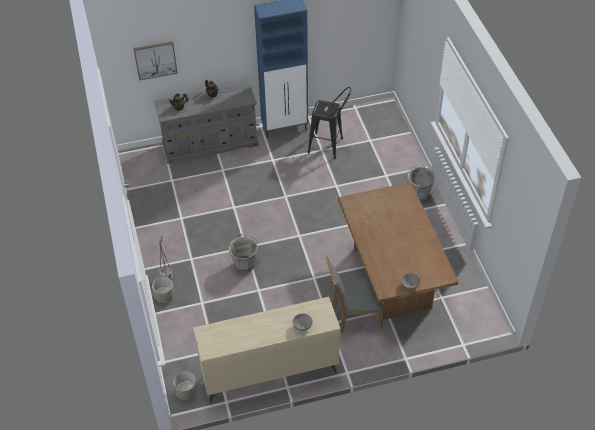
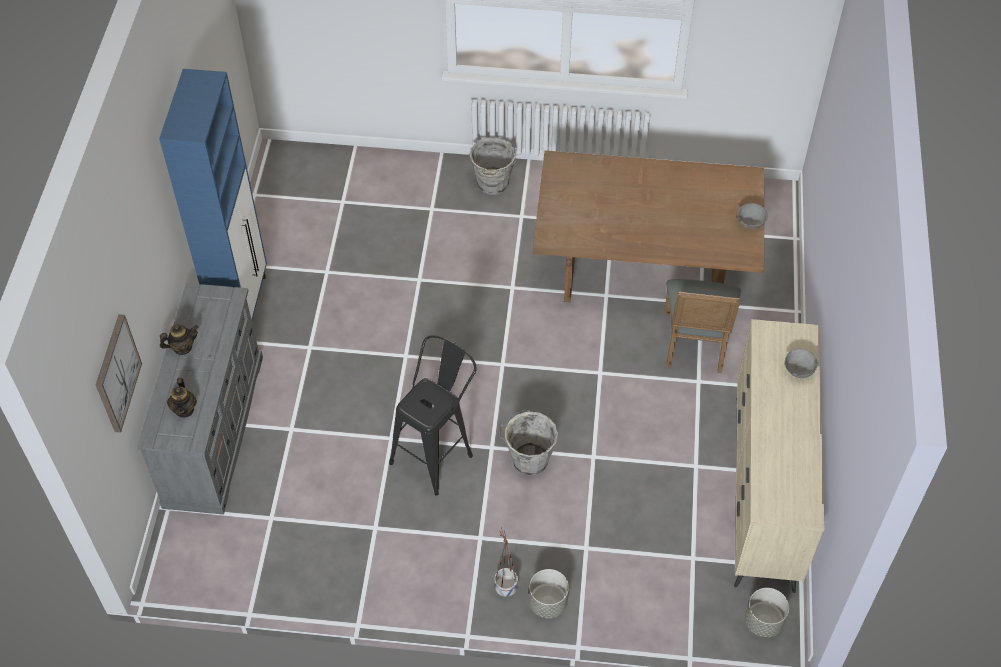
camera: 70 degrees left, 5 degrees up
(329, 146) = (325, 259): black stool -> black stool (437, 454)

